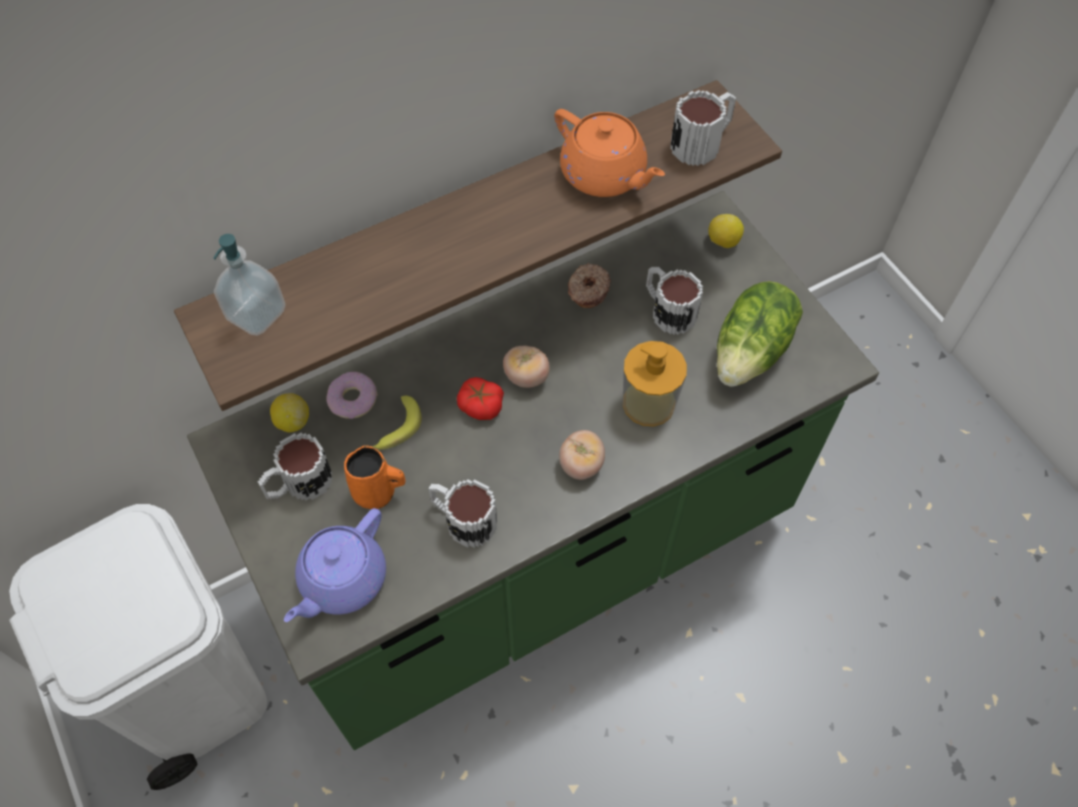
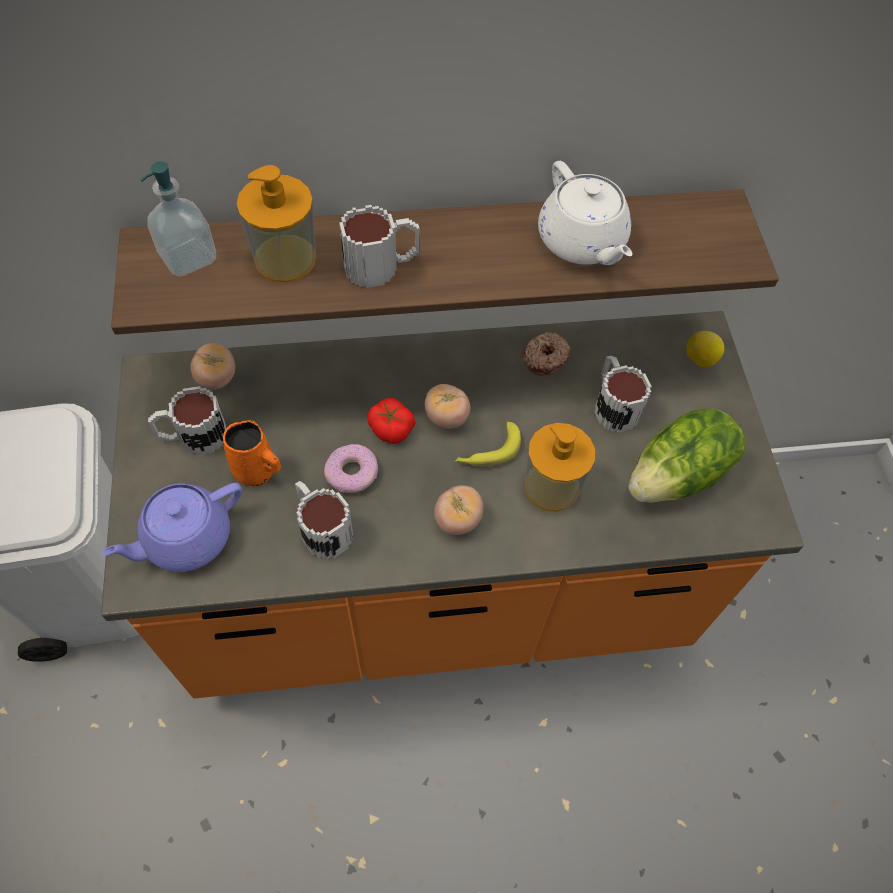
camera: 20 degrees right, 0 degrees up
(292, 421) = (217, 378): lemon -> tomato
(348, 283) = (285, 258): none -> soap dispenser
(353, 400) = (279, 379): donut -> donut (352, 473)
(393, 431) = (300, 421): banana -> banana (487, 451)
(539, 556) = (437, 594): green counter -> orange counter
(604, 175) = (582, 242): orange teapot -> white teapot
(702, 142) = (698, 244): mug -> mug (382, 265)

